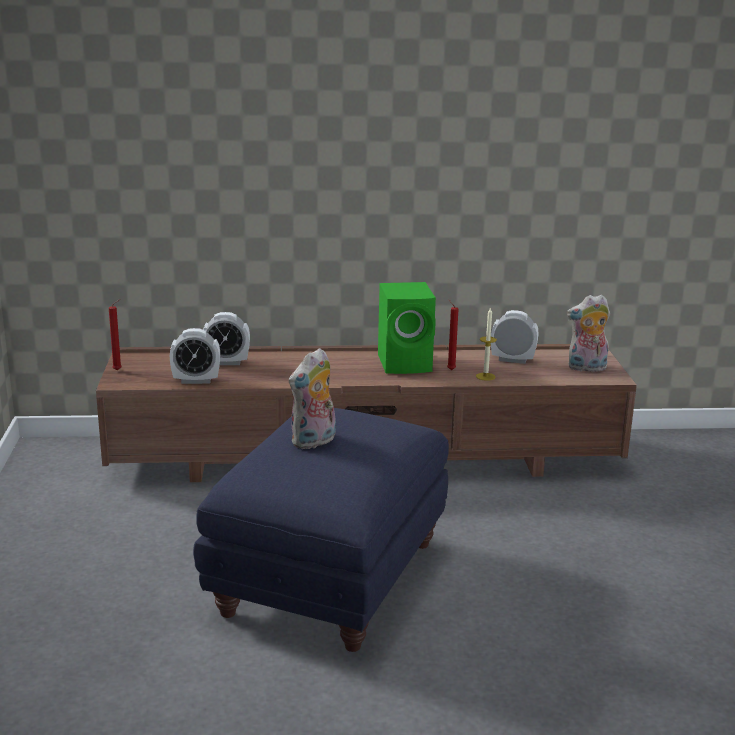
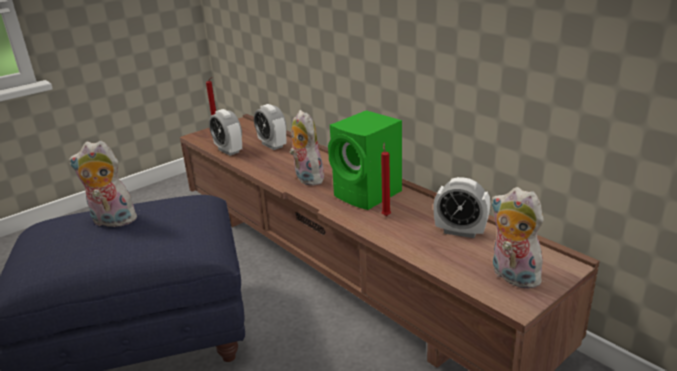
camera: 55 degrees right, 5 degrees up
(332, 372) = (306, 178): none -> plush toy
(485, 376) = (397, 235): candle -> none
(512, 360) = (460, 231): alarm clock -> alarm clock turned 135 degrees clockwise

